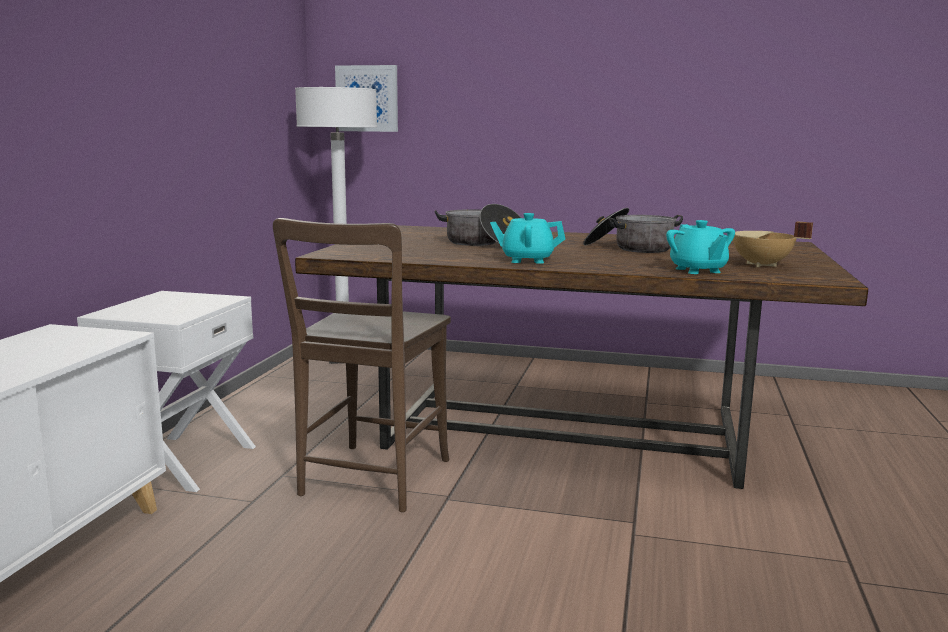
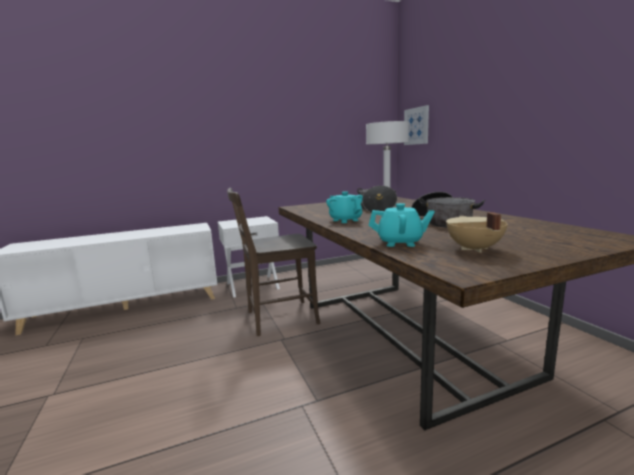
camera: 55 degrees right, 0 degrees up
(698, 270) = (400, 243): turquoise teapot -> turquoise teapot turned 120 degrees counterclockwise

